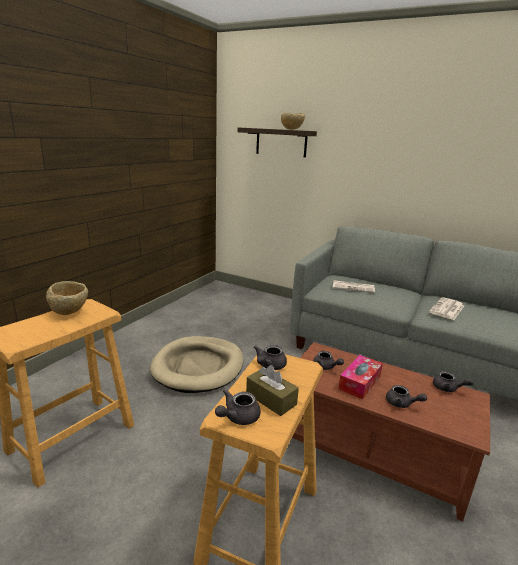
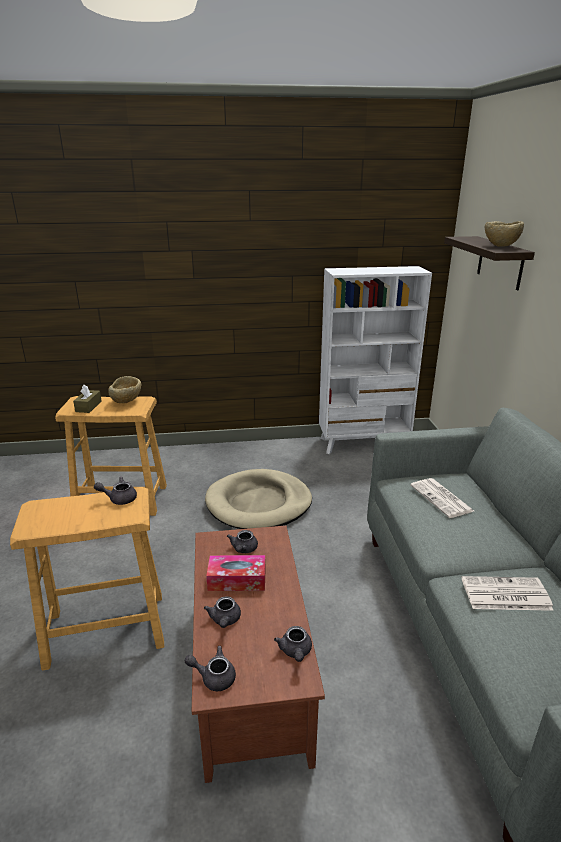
camera: 55 degrees right, 5 degrees up
(195, 300) = (364, 443): none -> white bookcase
(238, 417) = (38, 511): grey teapot -> grey teapot (214, 677)
(271, 399) = (71, 516): brown tissue box -> brown tissue box (88, 406)

